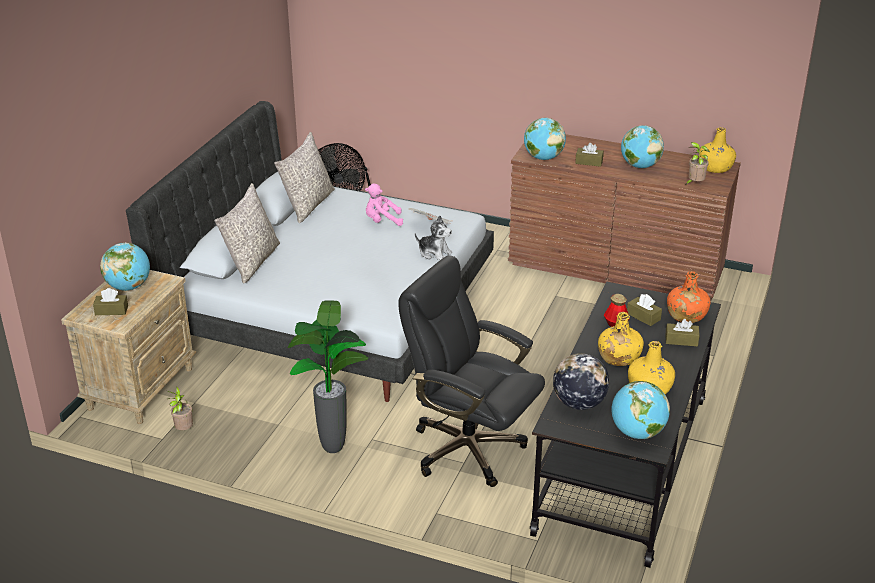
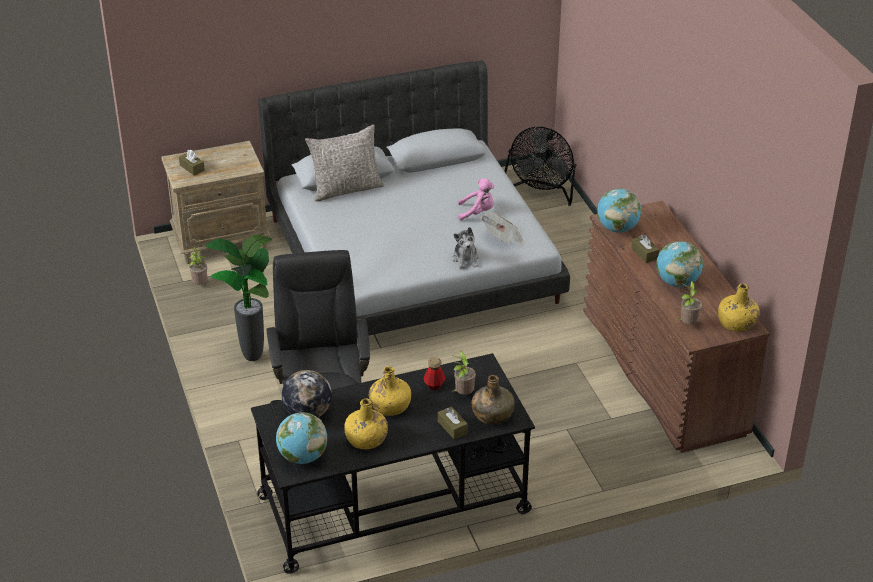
camera: 50 degrees right, 5 degrees up
(129, 287) = (225, 158): globe -> none
(308, 205) = (453, 168): grey pillow -> none
(382, 221) = (477, 212): pink plush toy -> pink plush toy turned 135 degrees clockwise
(643, 316) = (463, 394): brown tissue box -> potted plant
(686, 315) = (492, 414): orange bottle -> green bottle

